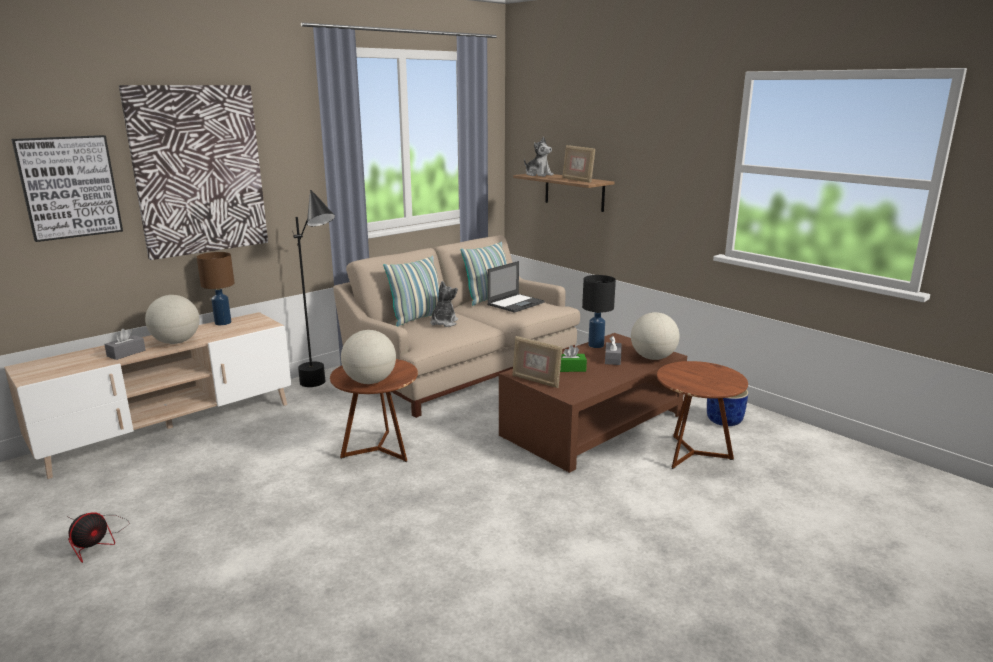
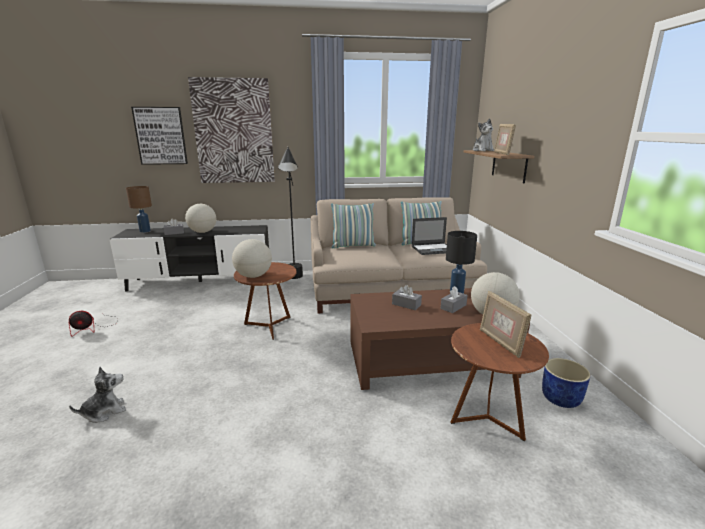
camera: 35 degrees right, 0 degrees up
(170, 428) = (200, 282): beige tv stand -> black tv stand
(223, 323) = (240, 227): brown table lamp -> brown table lamp (145, 231)
(443, 323) = (362, 252): plush toy -> plush toy (104, 412)
(536, 381) = (366, 306): picture frame -> picture frame (500, 342)
(570, 368) = (406, 304): green tissue box -> grey tissue box

